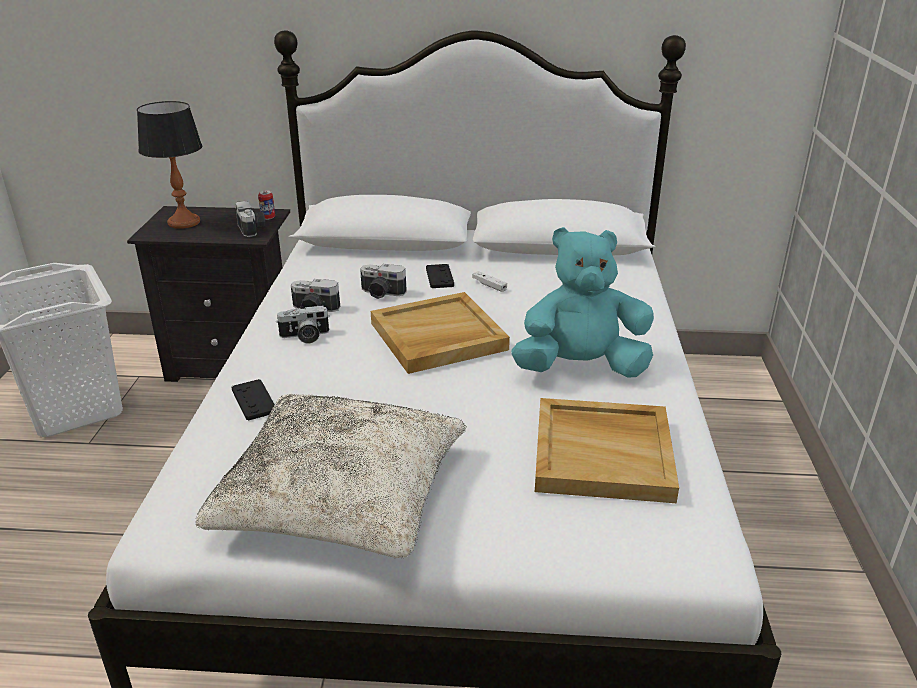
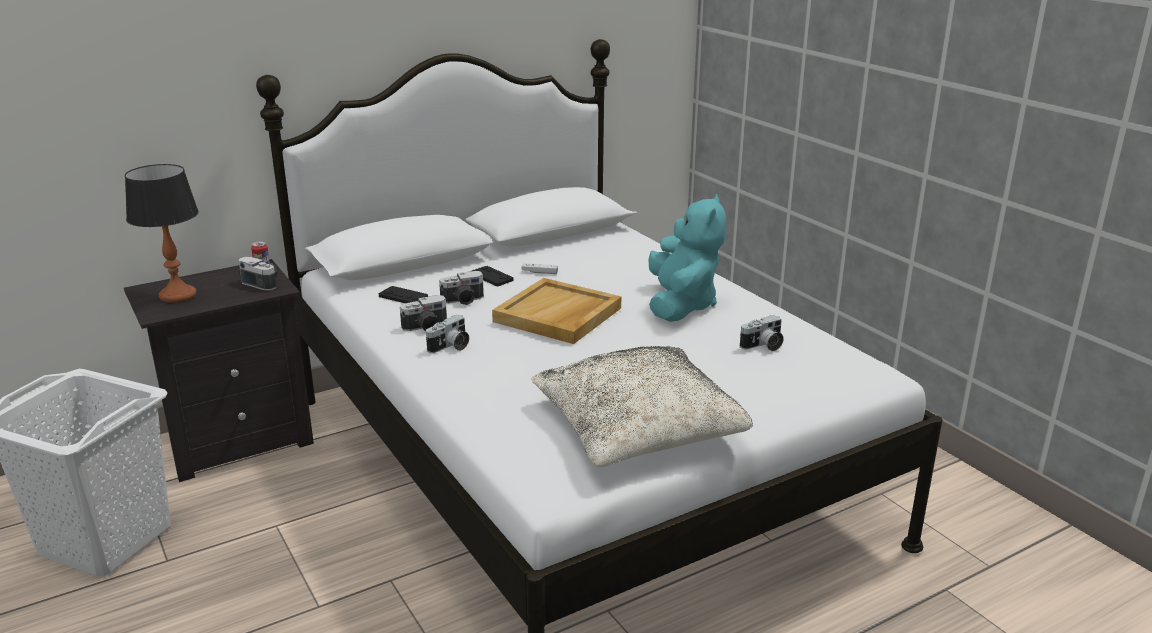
camera: 35 degrees left, 5 degrees down
(254, 401) = (483, 398): black game controller -> black game controller (403, 297)
(580, 368) = (681, 305): turquoise plush toy -> turquoise plush toy turned 135 degrees clockwise
(604, 453) = (763, 346): beige tray -> camera

